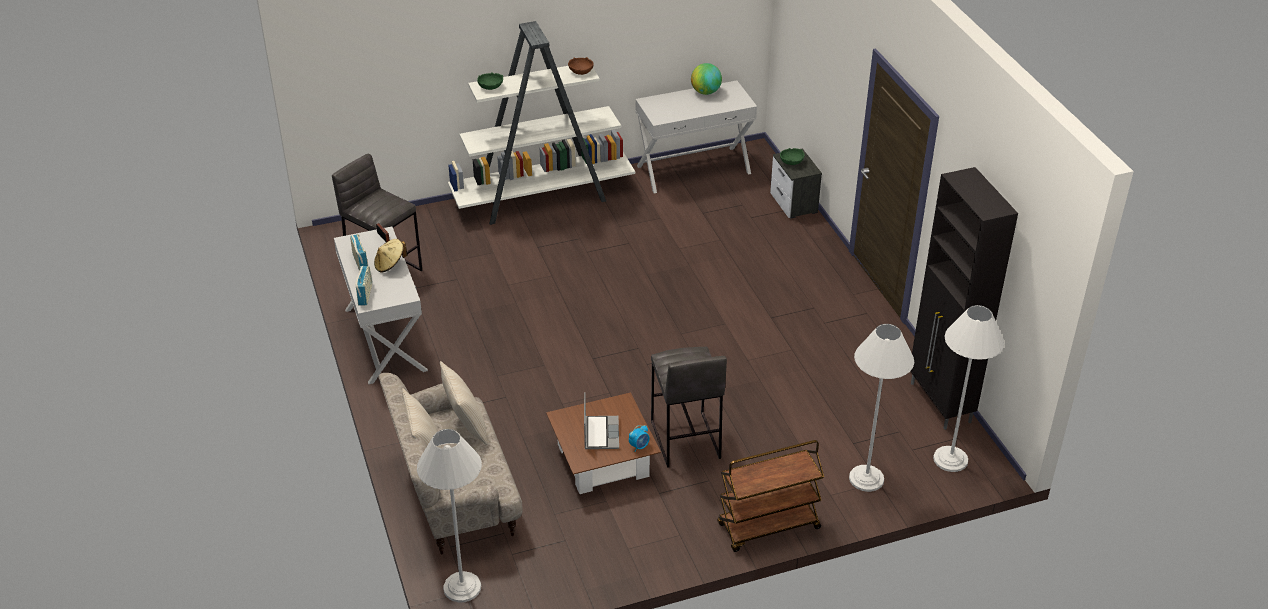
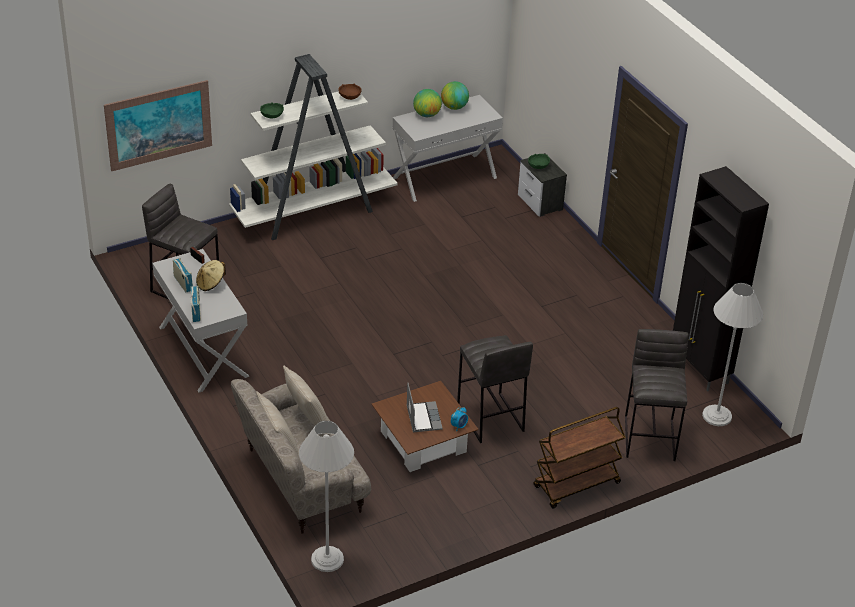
camera: 10 degrees left, 0 degrees up
(365, 90) = (159, 125): none -> picture
(673, 98) = (427, 115): none -> globe
(866, 478) = (650, 438): white floor lamp -> grey stool

